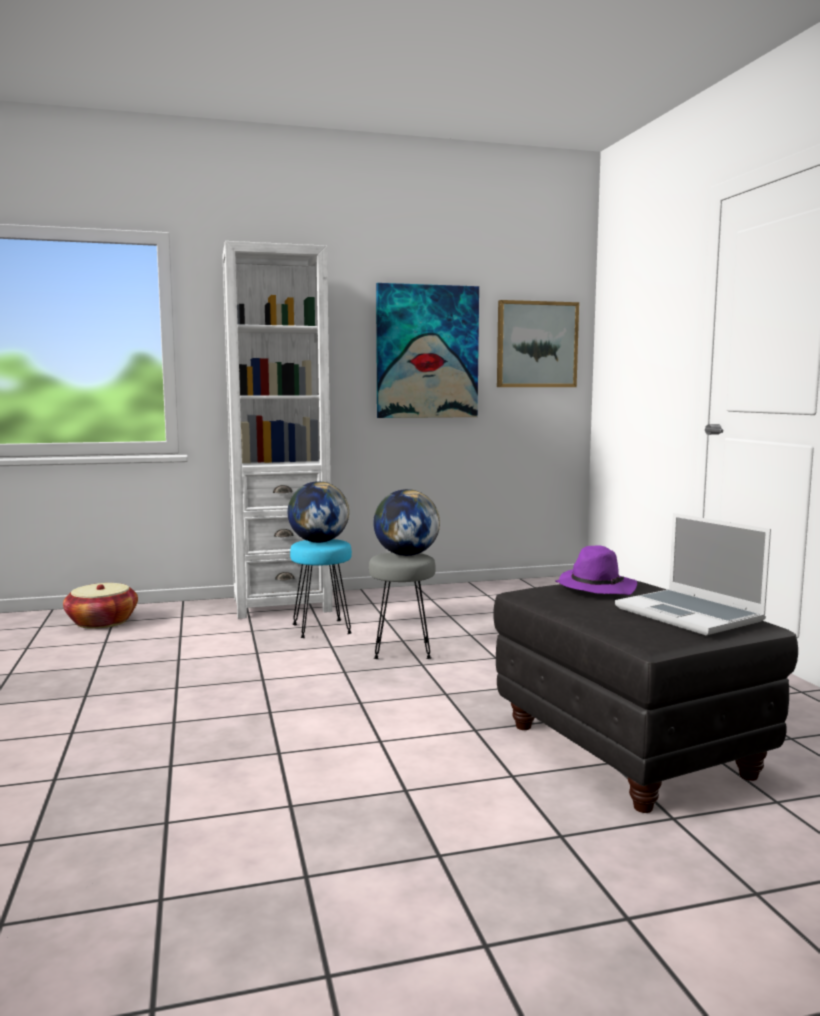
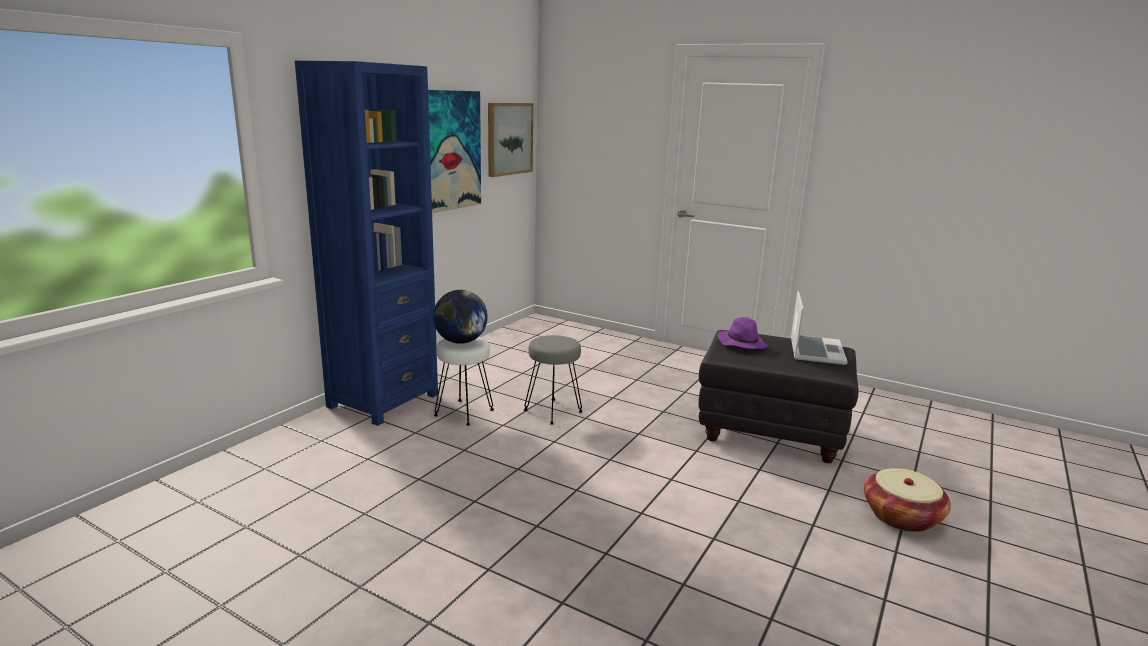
camera: 45 degrees left, 10 degrees up
(102, 622) = (256, 473): basket -> basket (901, 517)
(281, 604) = (383, 400): white bookcase -> blue bookcase
(322, 629) = (464, 412): turquoise stool -> white stool
(406, 555) = (554, 339): globe -> none
(691, 615) = (815, 351): laptop -> laptop turned 90 degrees counterclockwise

